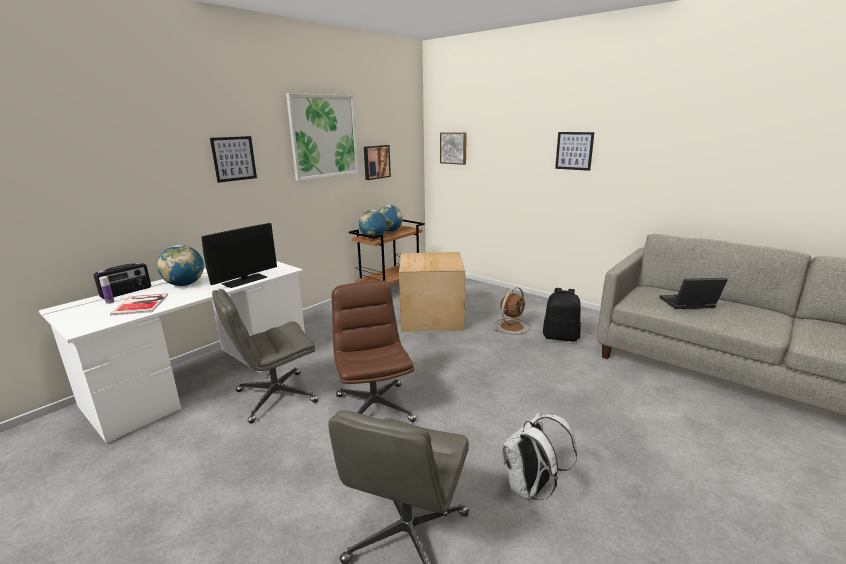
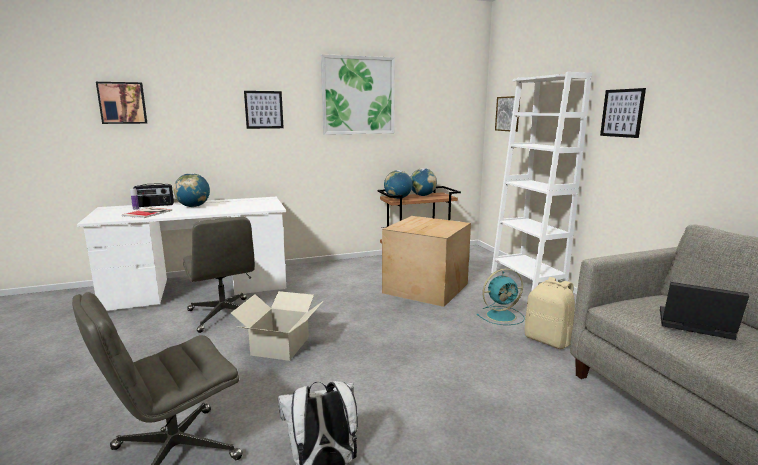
camera: 30 degrees right, 5 degrees down
(245, 280) = (232, 210): monitor -> none
(275, 397) = (224, 315): grey office chair -> grey office chair turned 120 degrees counterclockwise
(374, 407) = (281, 346): brown office chair -> cardboard box
(376, 162) = (418, 124): picture -> picture (122, 103)
(497, 293) = (527, 281): none -> white bookcase
(512, 326) = (502, 315): brown fan -> turquoise fan
(561, 337) = (548, 340): black backpack -> beige backpack

